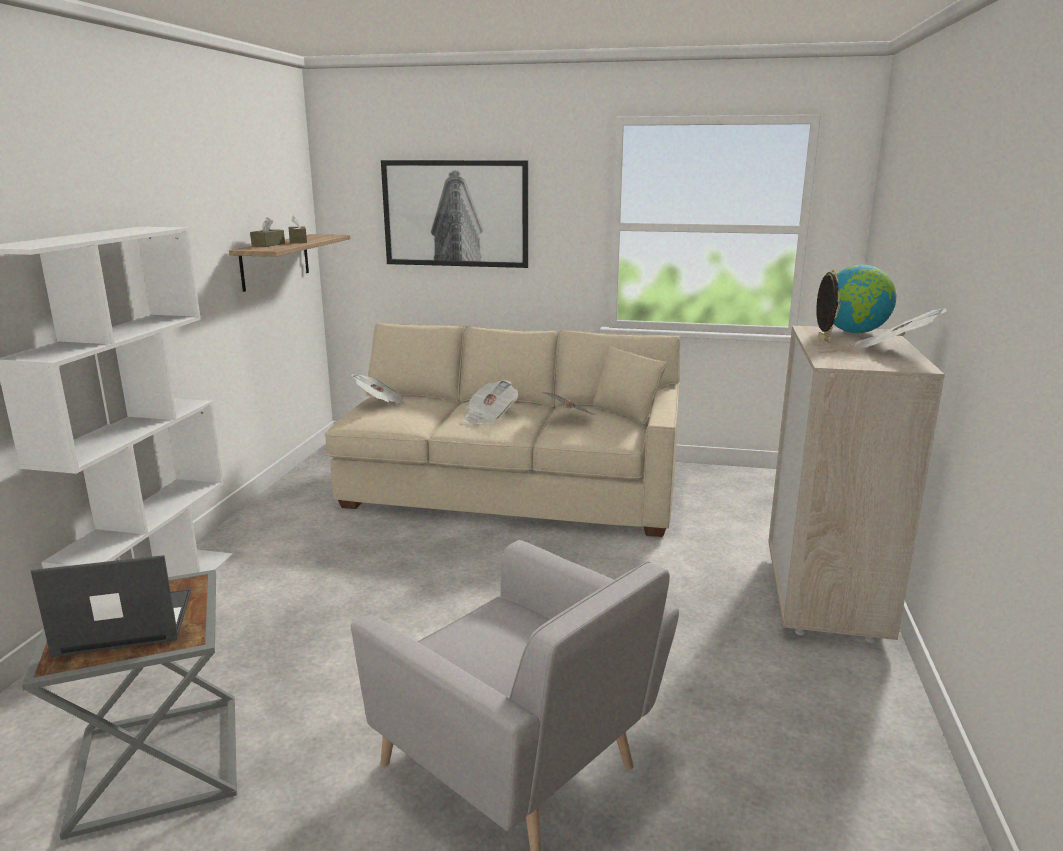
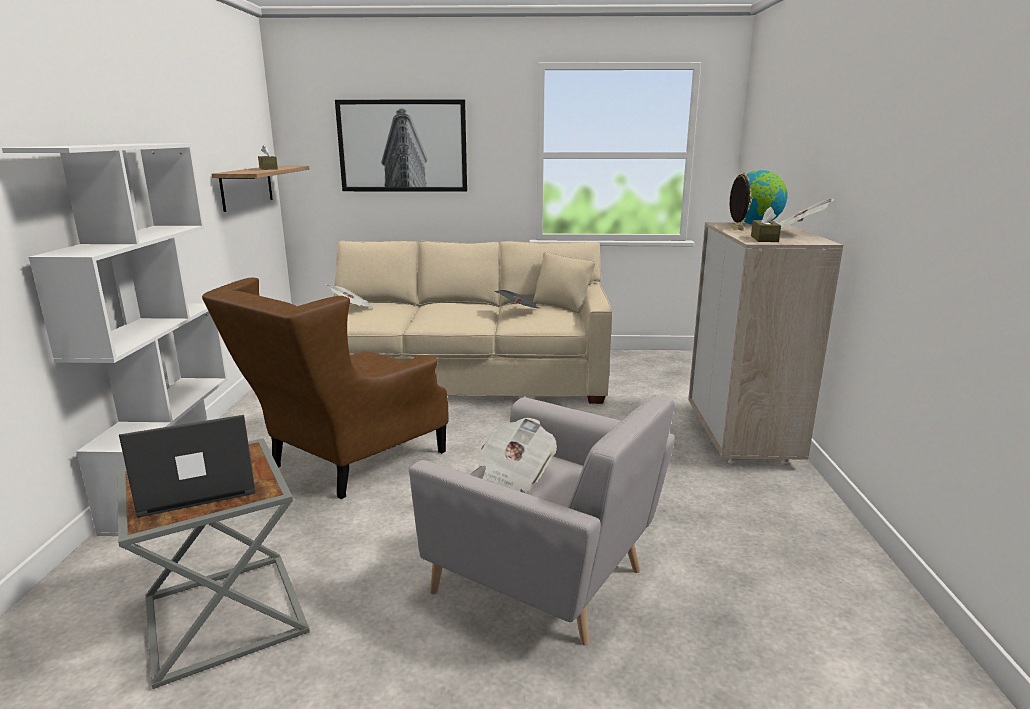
camera: 10 degrees left, 0 degrees up
(268, 245) = (244, 170): brown tissue box -> brown tissue box (764, 239)
(339, 589) = (344, 463): none -> brown armchair
(489, 417) = (451, 314): newspaper -> newspaper (513, 476)

